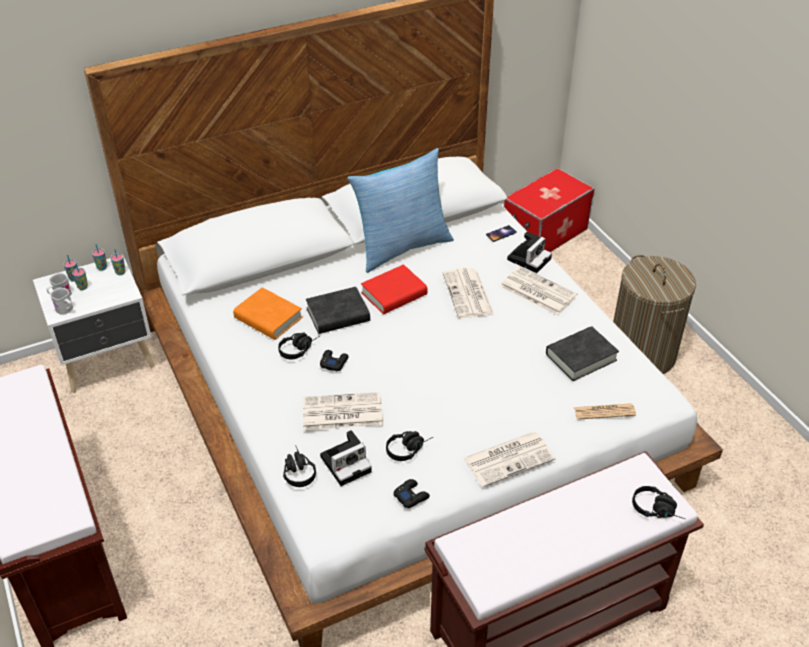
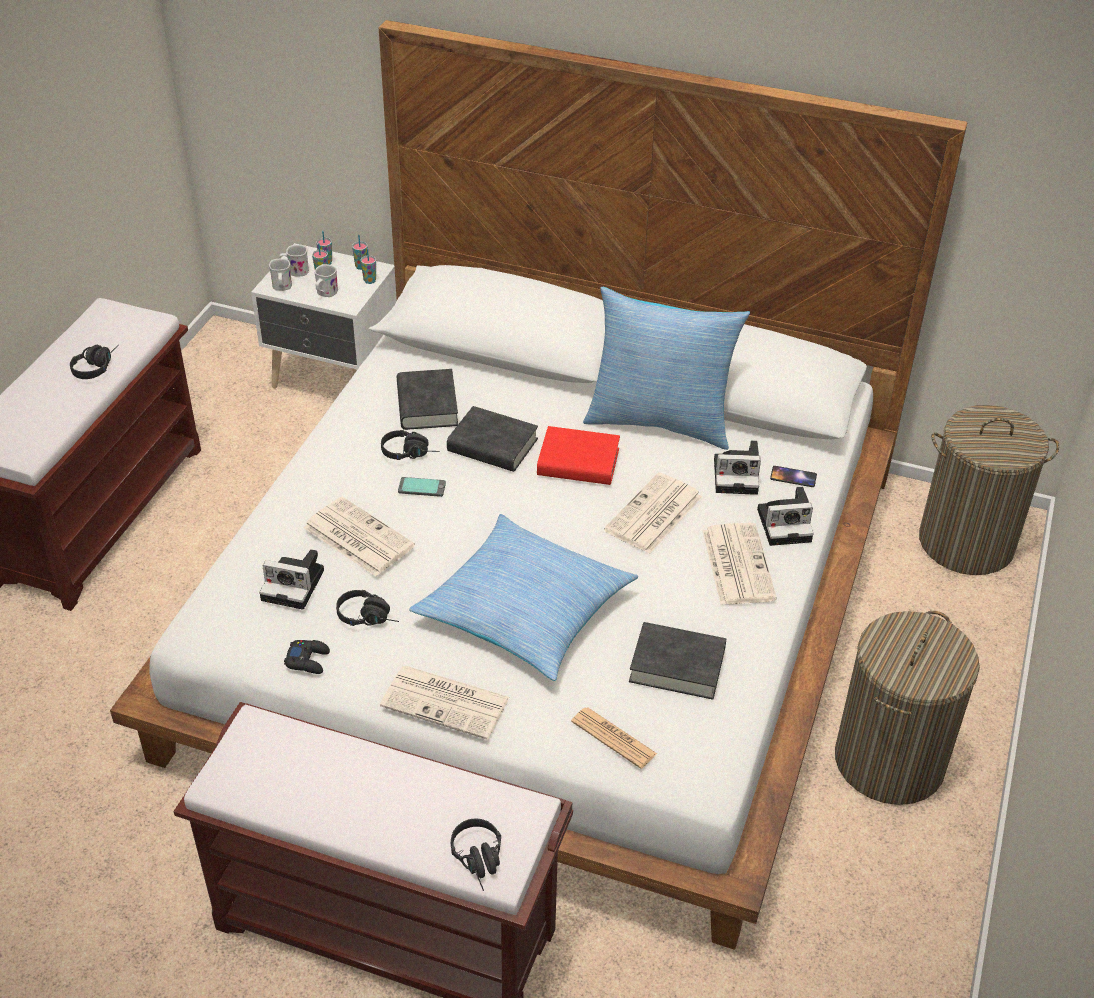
camera: 45 degrees right, 0 degrees up
(102, 296) = (325, 293): none -> white mug
(268, 318) = (427, 405): orange book -> black book
(297, 471) = (248, 559): black headphones -> black headphones (97, 366)
(333, 362) = (422, 487): black game controller -> phone
(476, 385) = (525, 609): none -> pillow
(477, 249) = (738, 475): none -> camera
(544, 233) = (966, 542): storage box -> laundry basket

